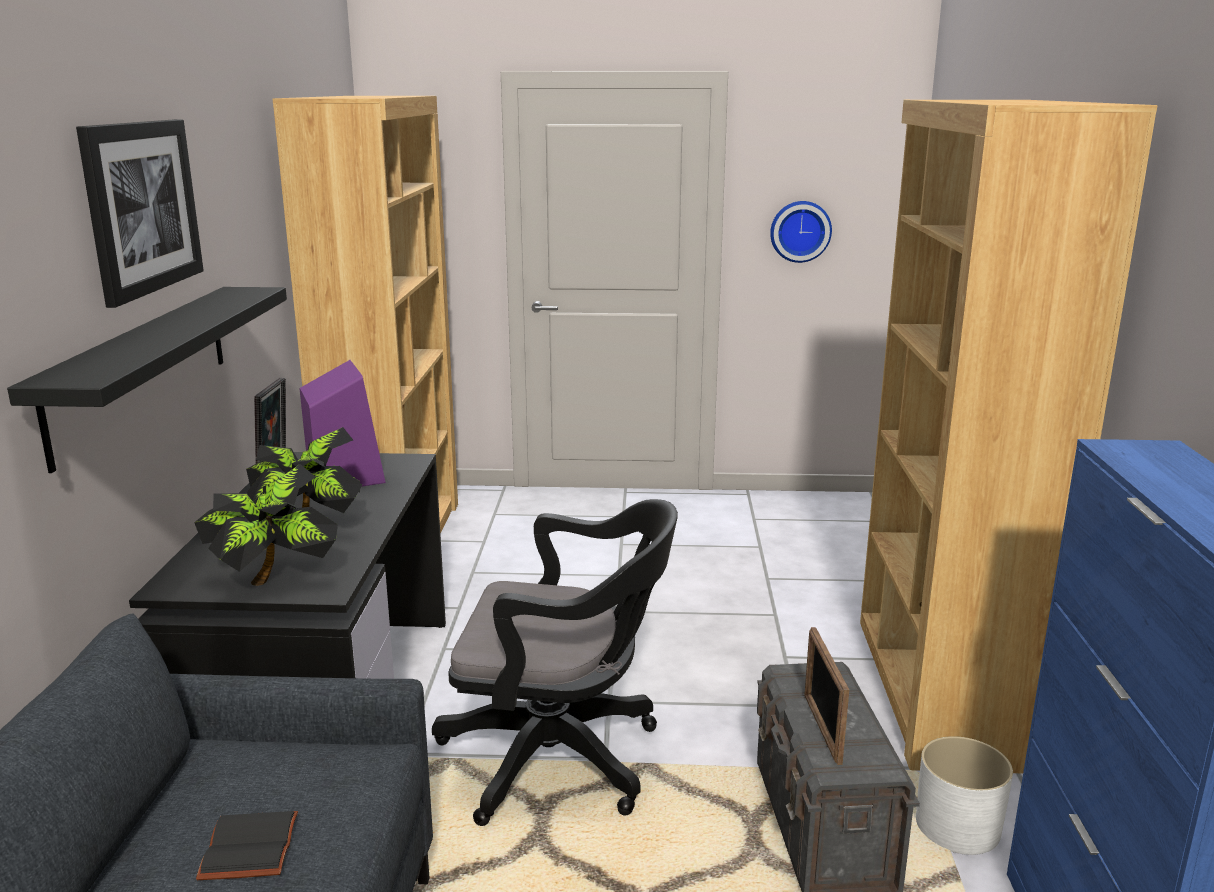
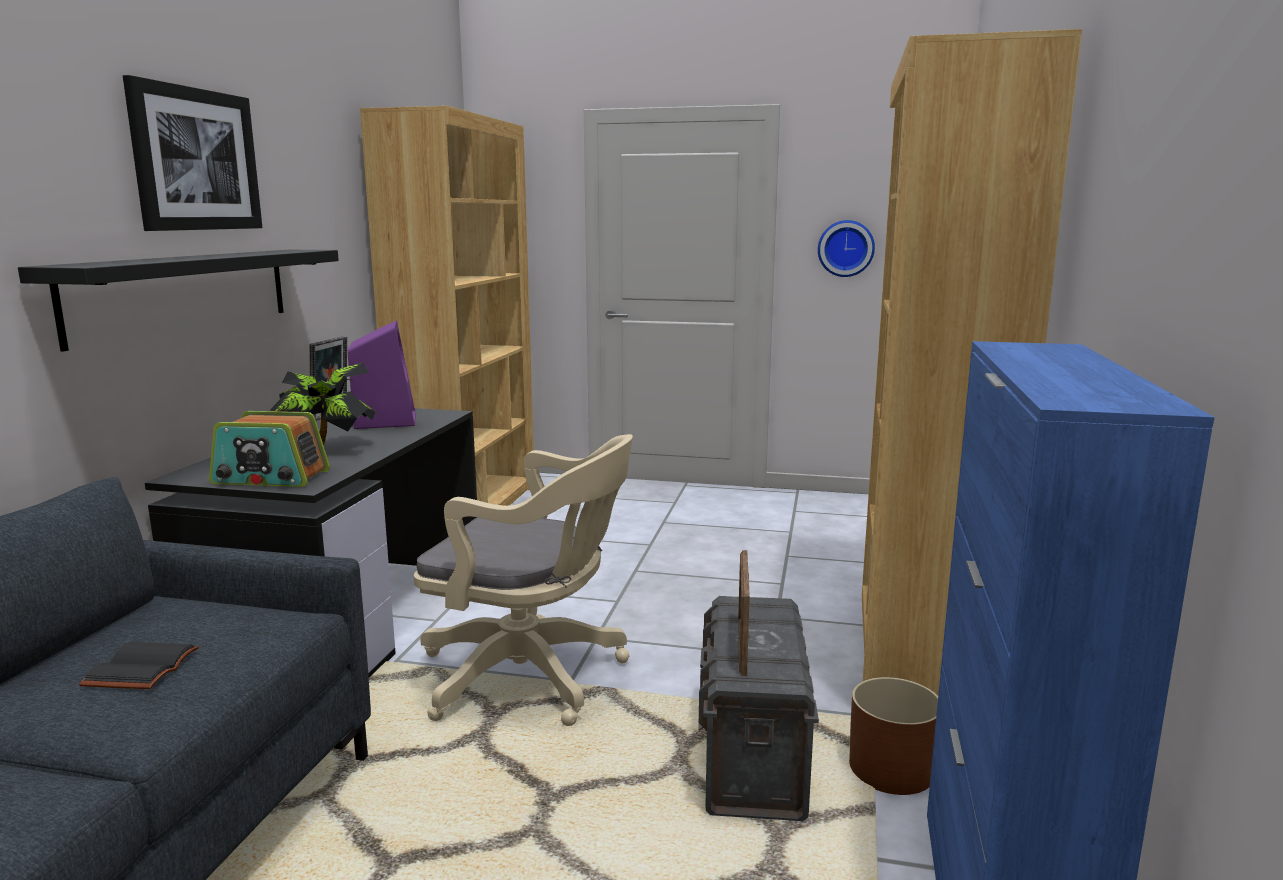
camera: 10 degrees right, 5 degrees down
(276, 580) = (271, 477): potted plant -> radio
(562, 759) = (532, 677): black office chair -> beige office chair
(958, 827) = (892, 769): white planter -> brown planter

